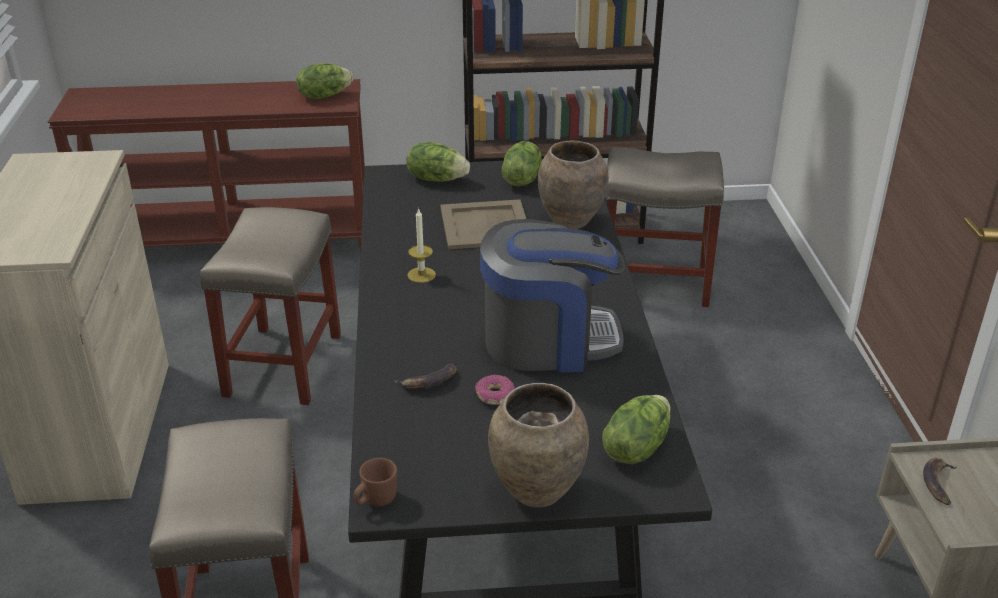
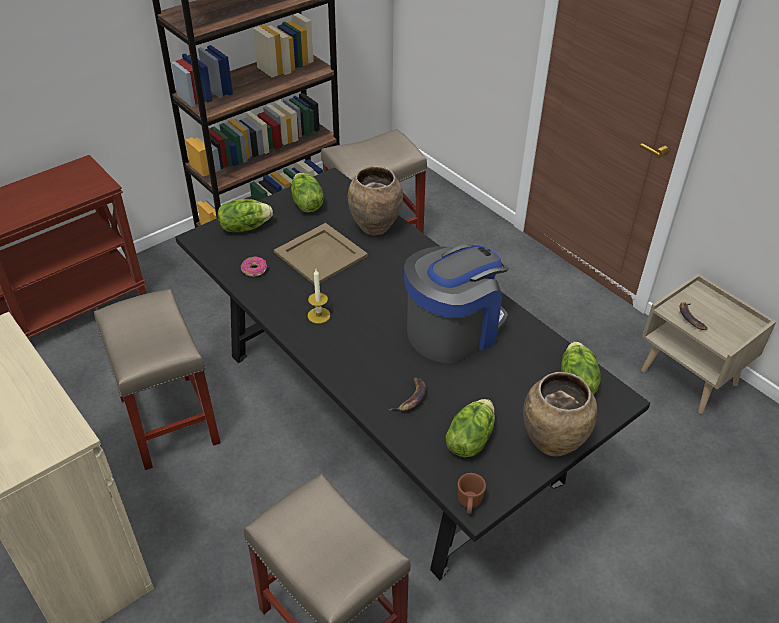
camera: 35 degrees left, 10 degrees up
(324, 96) = (76, 182): lettuce -> lettuce (469, 440)
(494, 395) = (462, 388): donut -> donut (254, 270)

